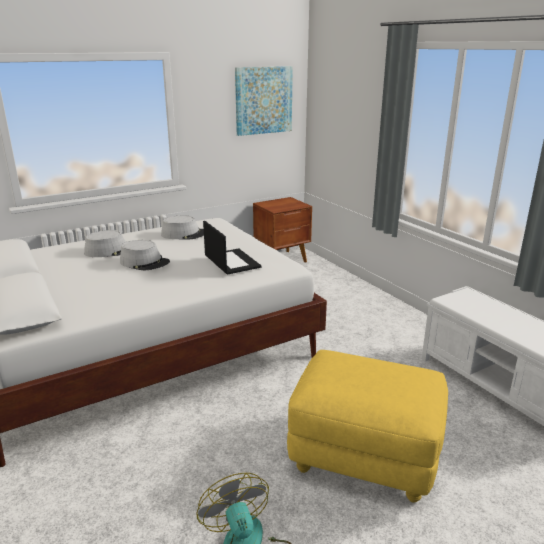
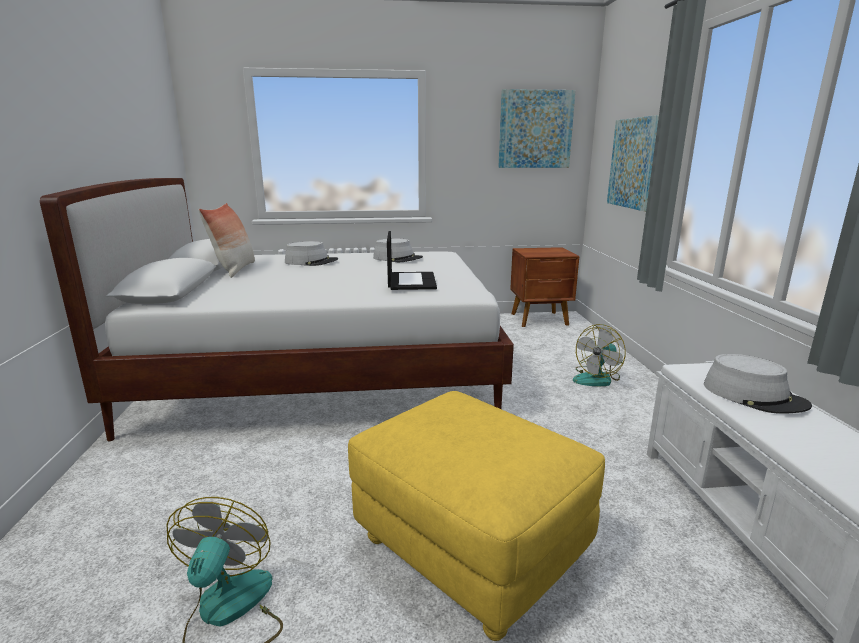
camera: 25 degrees right, 5 degrees down
(48, 273) = (235, 270): none -> pillow
(145, 262) = (326, 272): grey hat -> grey hat (754, 395)
(355, 134) = (635, 163): none -> picture
(357, 306) = (597, 378): none -> fan

